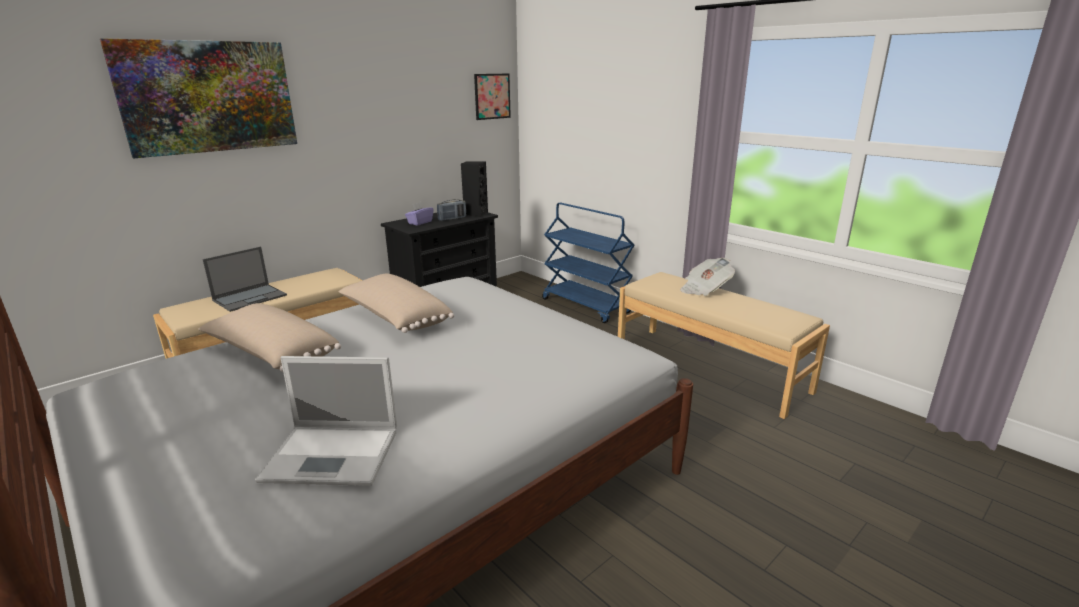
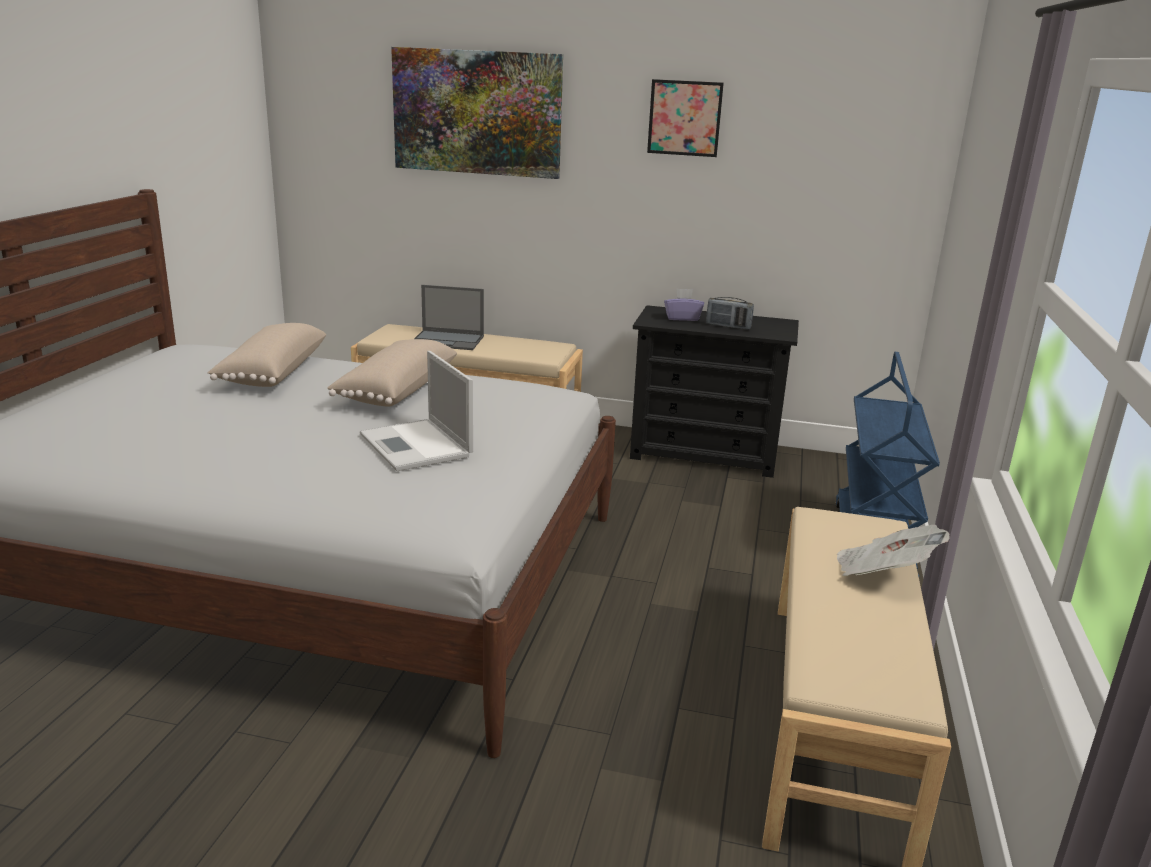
camera: 55 degrees right, 0 degrees up
(334, 454) = (111, 445): laptop -> laptop (417, 446)
(475, 214) = (774, 331): black speaker -> none
(492, 96) = (895, 152): picture -> picture (684, 118)

